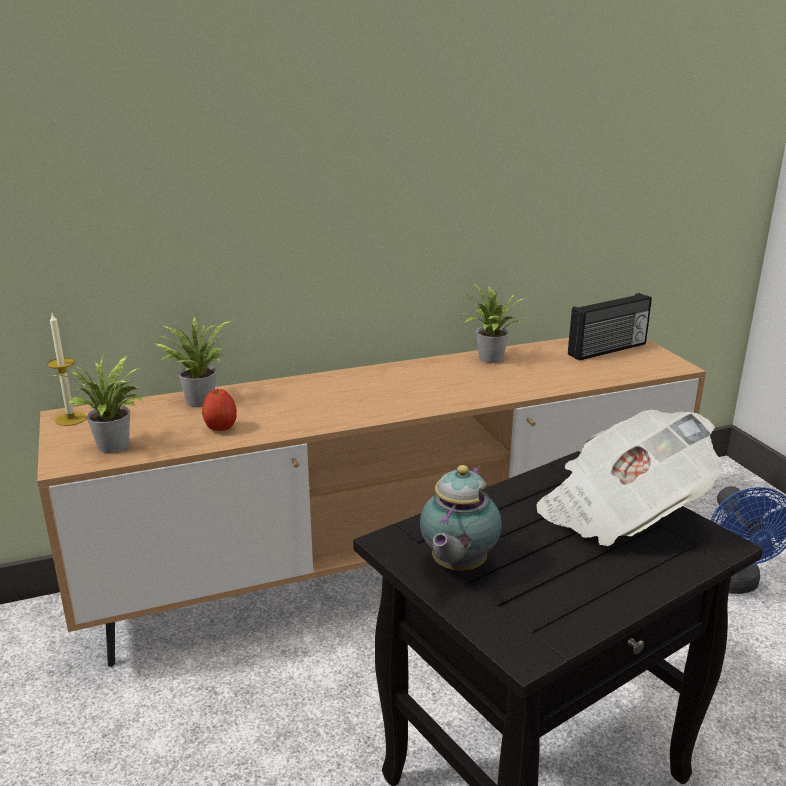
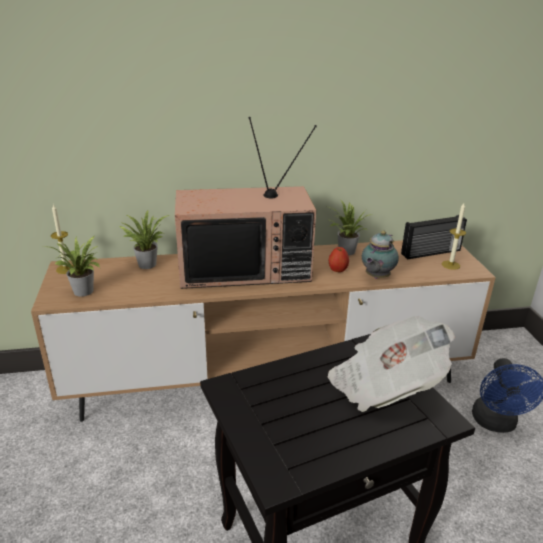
camera: 10 degrees right, 5 degrees up
(220, 428) = (152, 286): apple -> apple (337, 270)
(353, 392) = (245, 268): none -> television
(456, 567) = (257, 411): teapot -> teapot (376, 277)
(640, 362) = (450, 265): none -> candle

